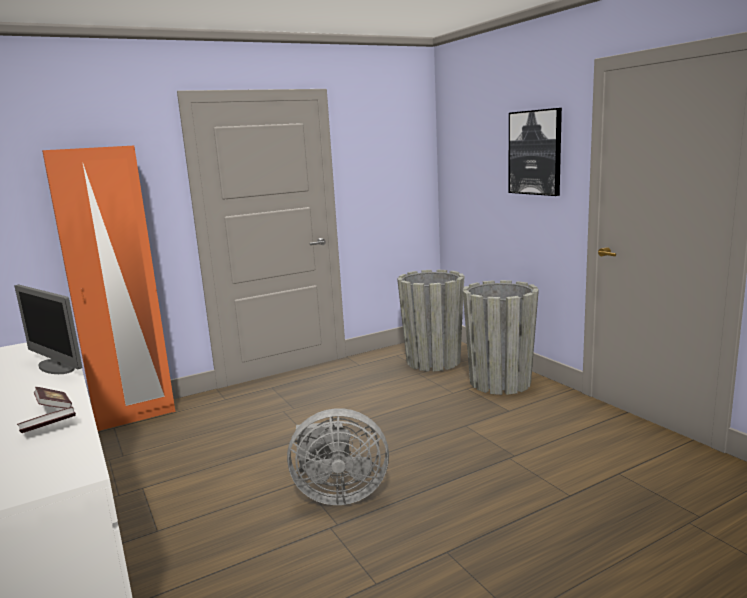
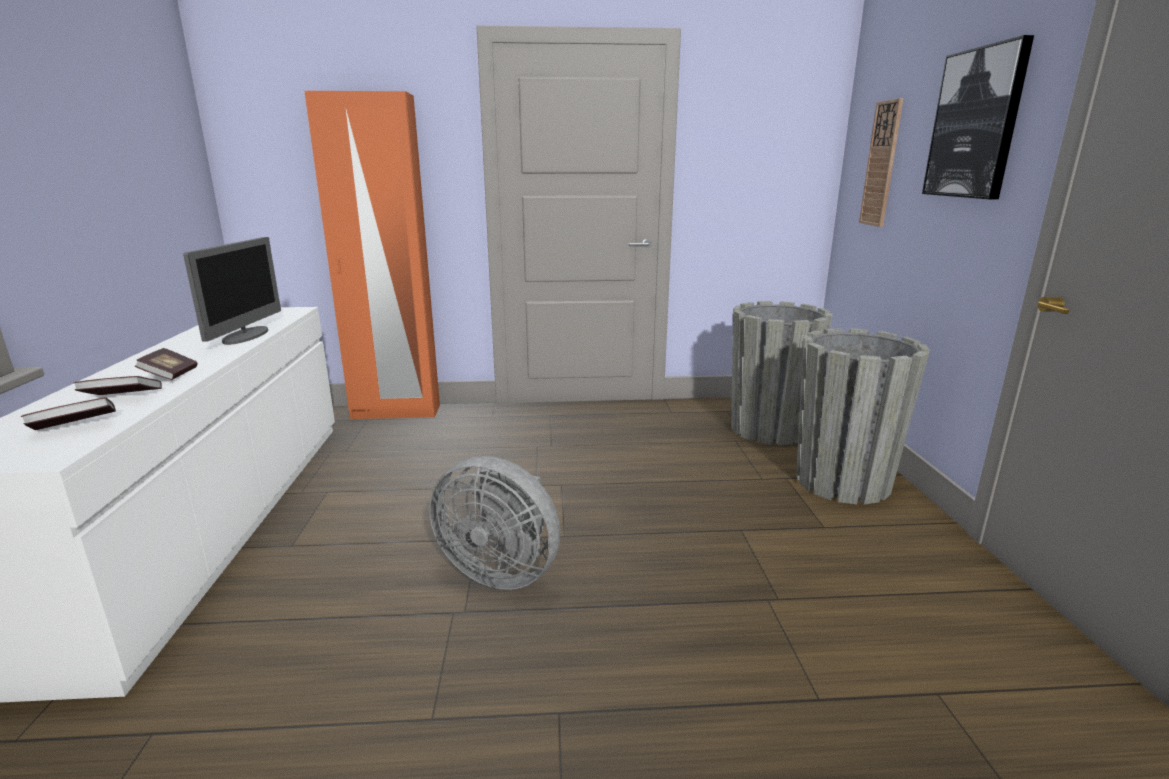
camera: 25 degrees right, 5 degrees up
(56, 367) = (246, 336): monitor -> monitor turned 150 degrees counterclockwise
(56, 455) = (75, 428): none -> book
(471, 173) = (881, 164): none -> wall clock

